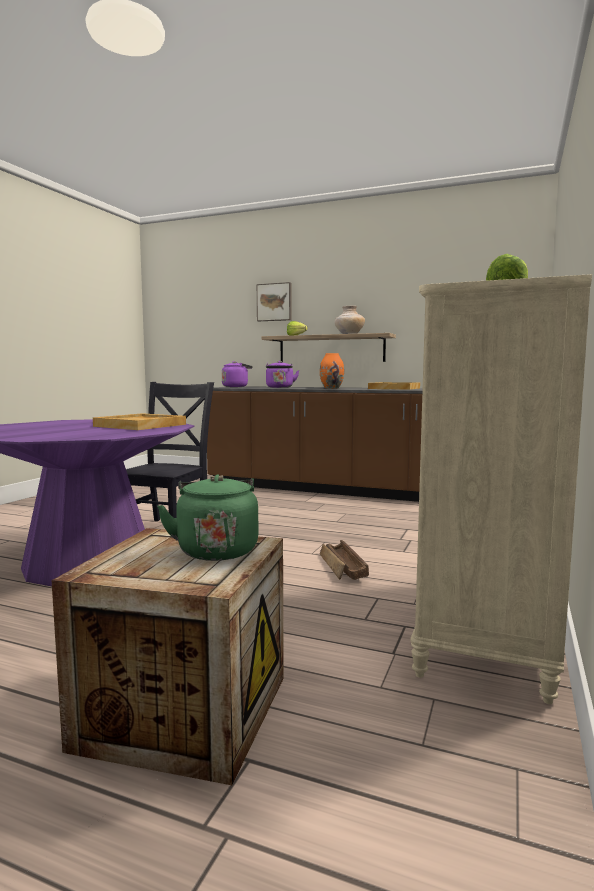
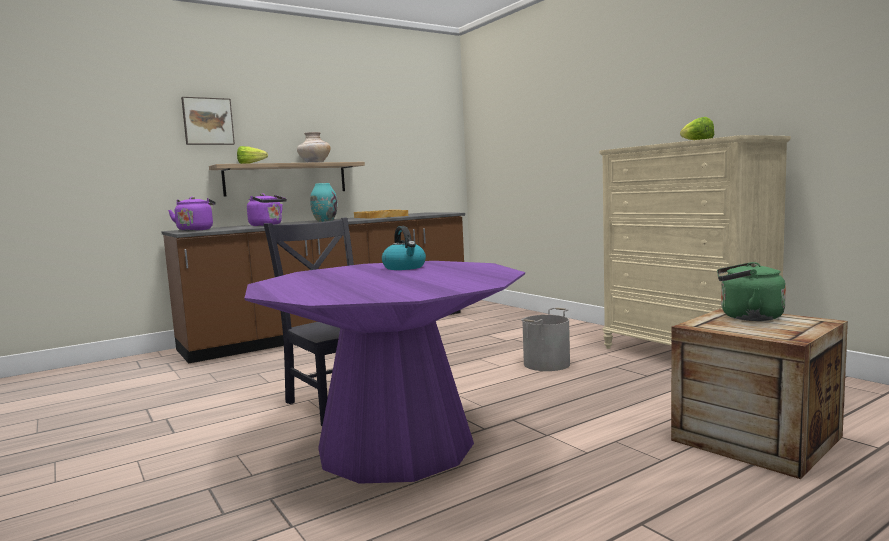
camera: 55 degrees left, 0 degrees up
(141, 425) = (405, 267): beige tray -> kettle
(331, 388) = (325, 221): orange vase -> turquoise vase
(343, 568) = (547, 364): crate -> grey bucket

